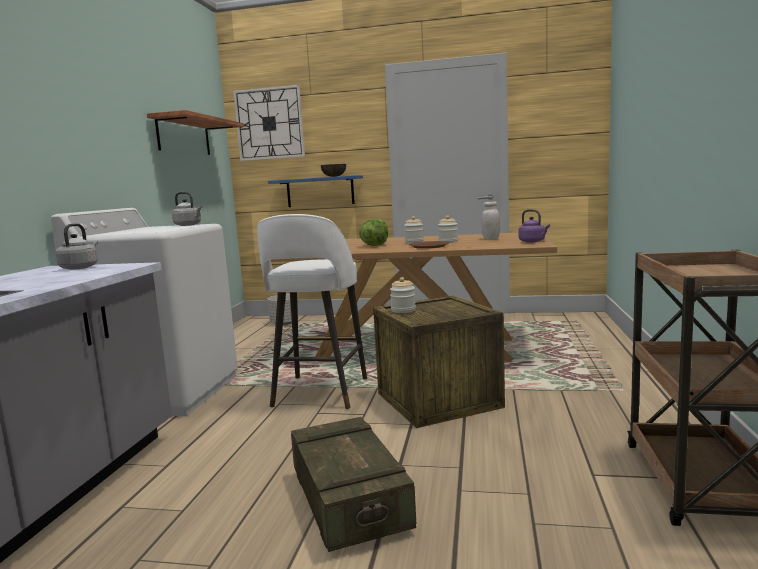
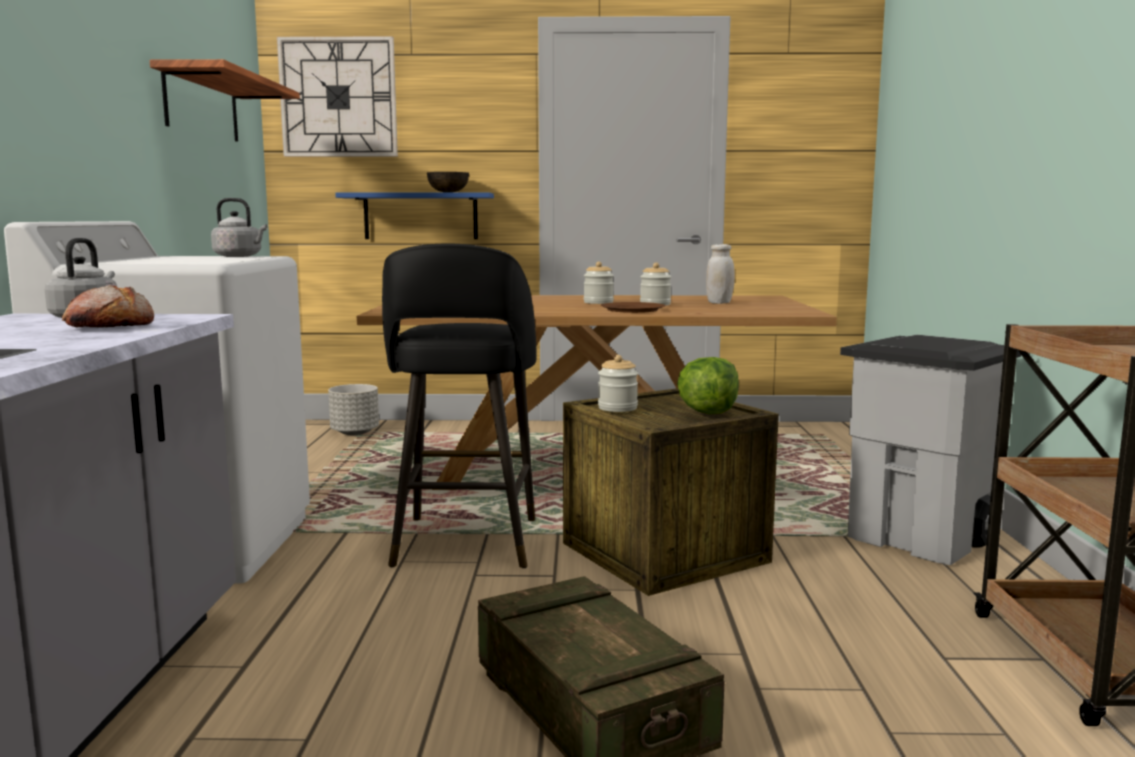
camera: 10 degrees left, 0 degrees up
(82, 274) = (109, 327): none -> bread
(319, 394) = (465, 544): white stool -> black stool
(374, 245) = (538, 305): lettuce -> lettuce (708, 412)
(533, 241) = (791, 308): purple kettle -> none
(613, 393) = (921, 540): none -> grey trash can

